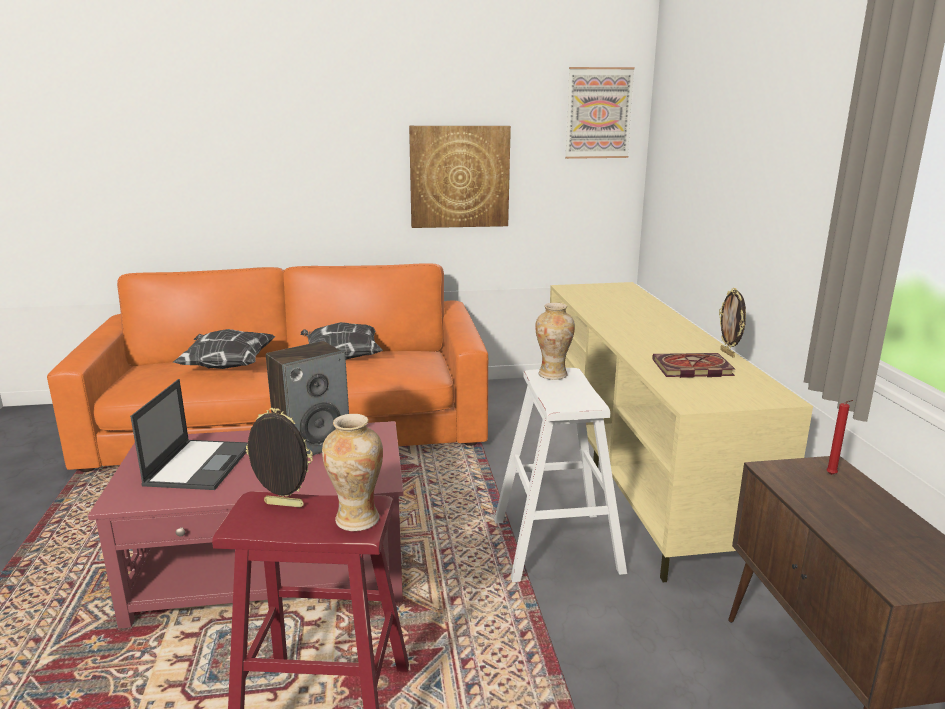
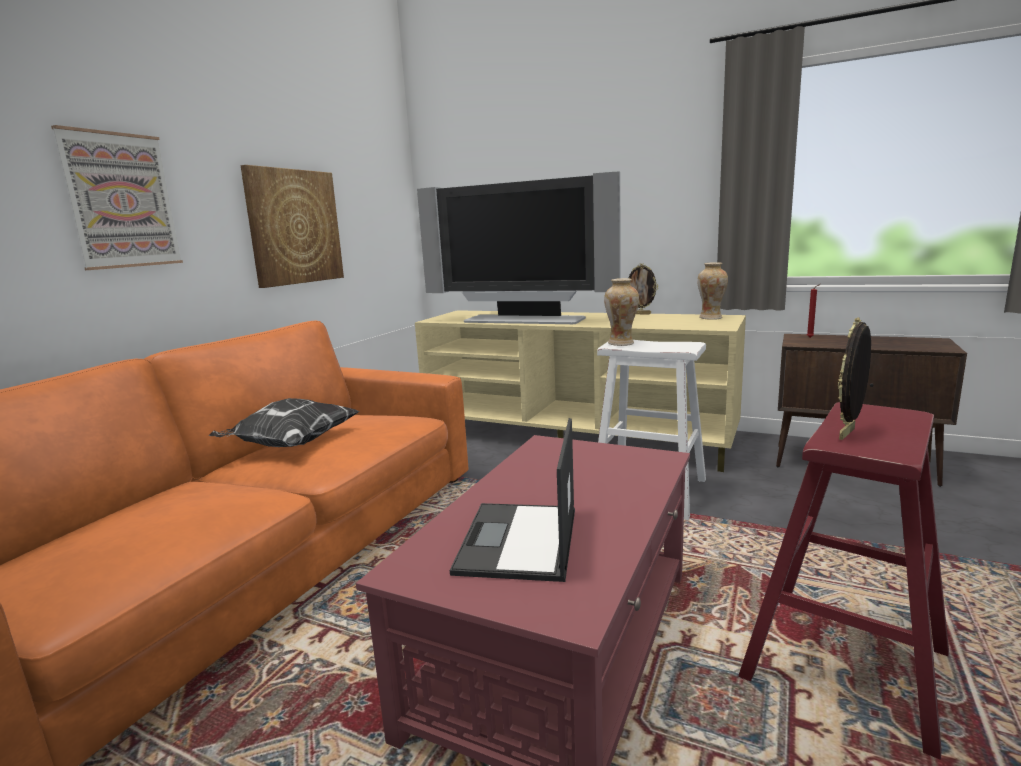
camera: 55 degrees left, 5 degrees down
(199, 464) = (518, 542): laptop -> laptop turned 120 degrees counterclockwise
(227, 366) = (170, 506): pillow -> none
(313, 444) = (541, 473): speaker -> none
(357, 520) = (887, 413): vase -> vase (710, 318)
(598, 113) = (384, 167): picture -> picture (121, 201)
(610, 316) = (523, 320): none -> television
(690, 369) = (658, 321): book -> none

